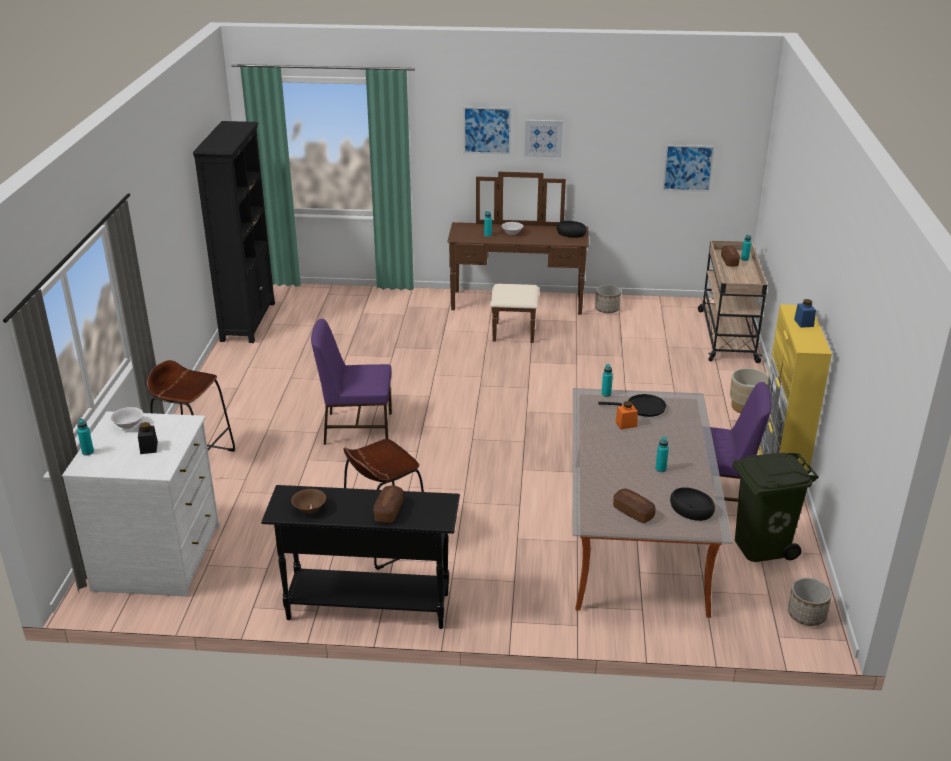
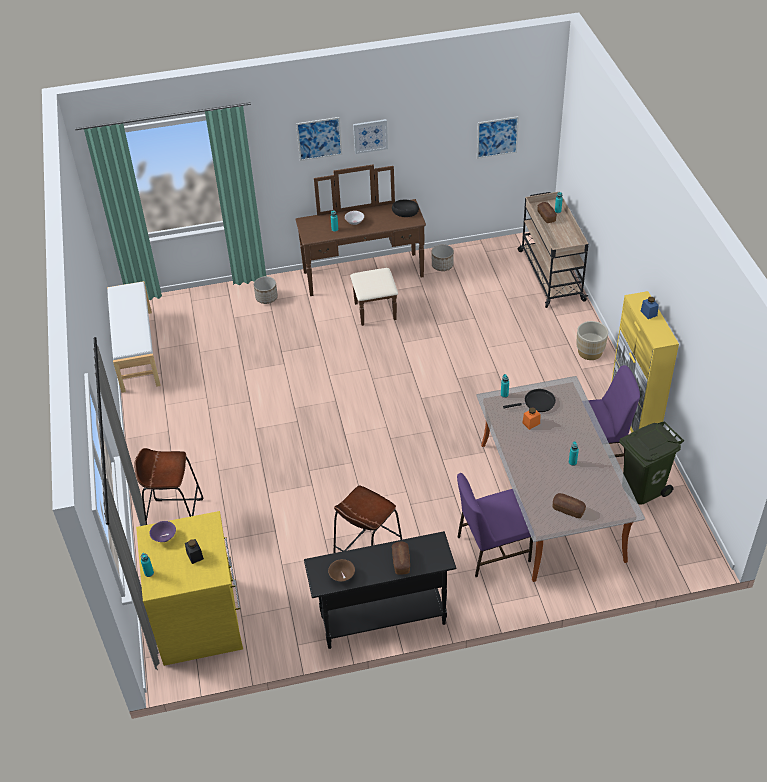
camera: 15 degrees left, 15 degrees up
(128, 425) = (164, 537): white bowl -> purple bowl
(159, 558) = (200, 620): white dresser -> yellow dresser
(248, 321) = (136, 350): black bookcase -> white bench
(356, 428) = (291, 450): purple chair -> purple chair (492, 549)
(692, 509) = (607, 496): black bowl -> none
(806, 615) = (691, 542): planter -> planter (266, 298)

